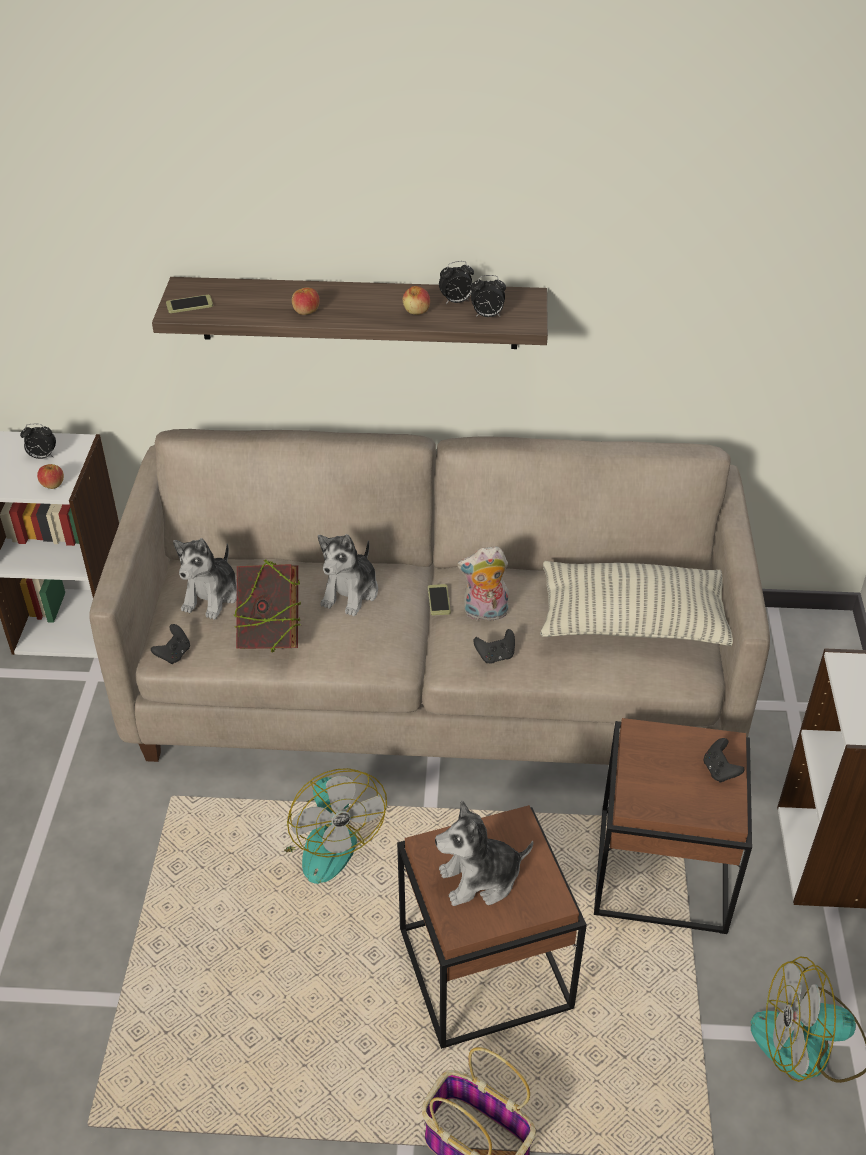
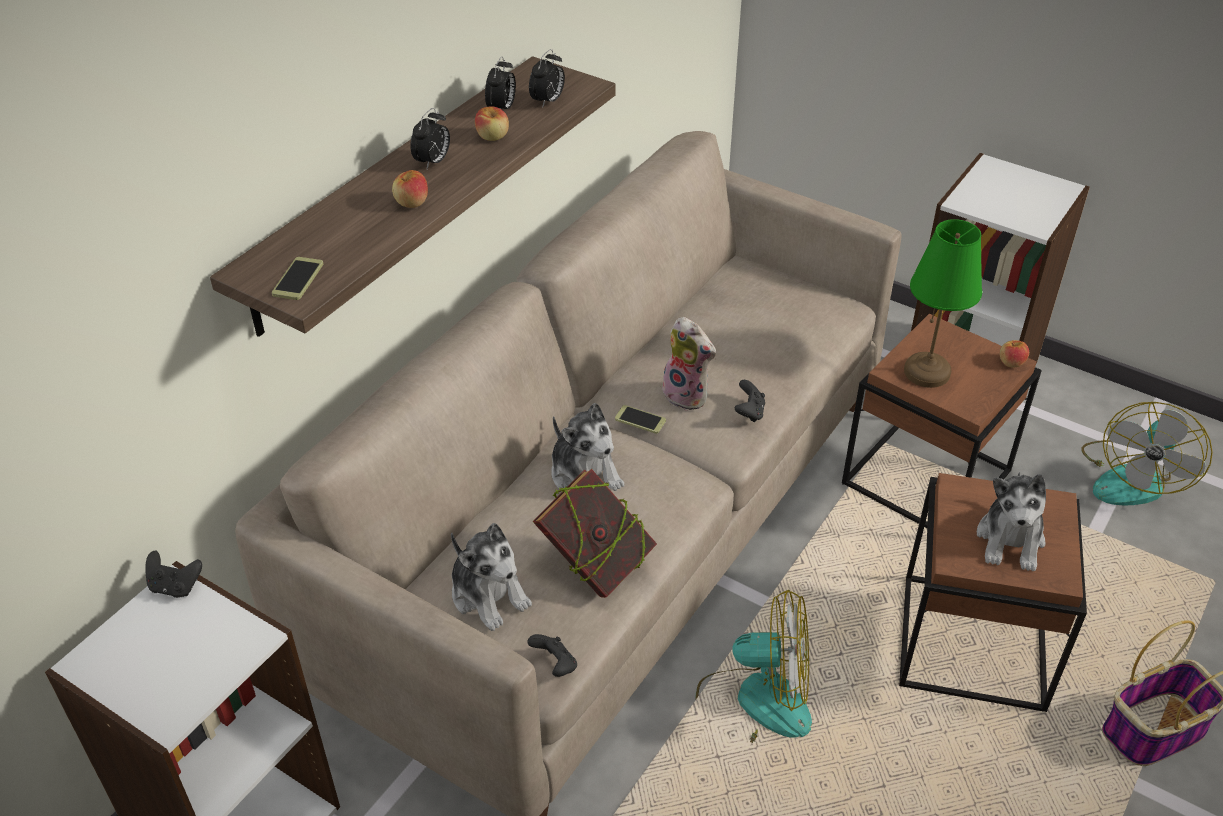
camera: 60 degrees left, 0 degrees up
(42, 457) = (164, 635): alarm clock -> alarm clock (433, 162)
(52, 484) = (237, 641): apple -> apple (1011, 362)
(484, 613) = (688, 395): plush toy -> plush toy turned 75 degrees counterclockwise
(633, 622) = (769, 311): pillow -> none
(658, 757) = (927, 371): none -> green table lamp
(719, 771) = (962, 345): black game controller -> black game controller (175, 586)

